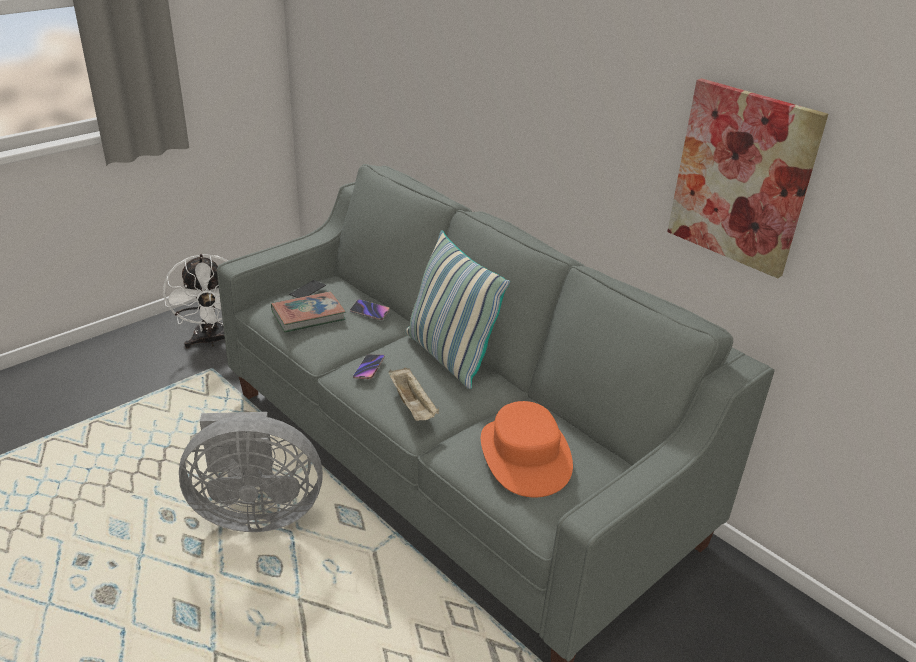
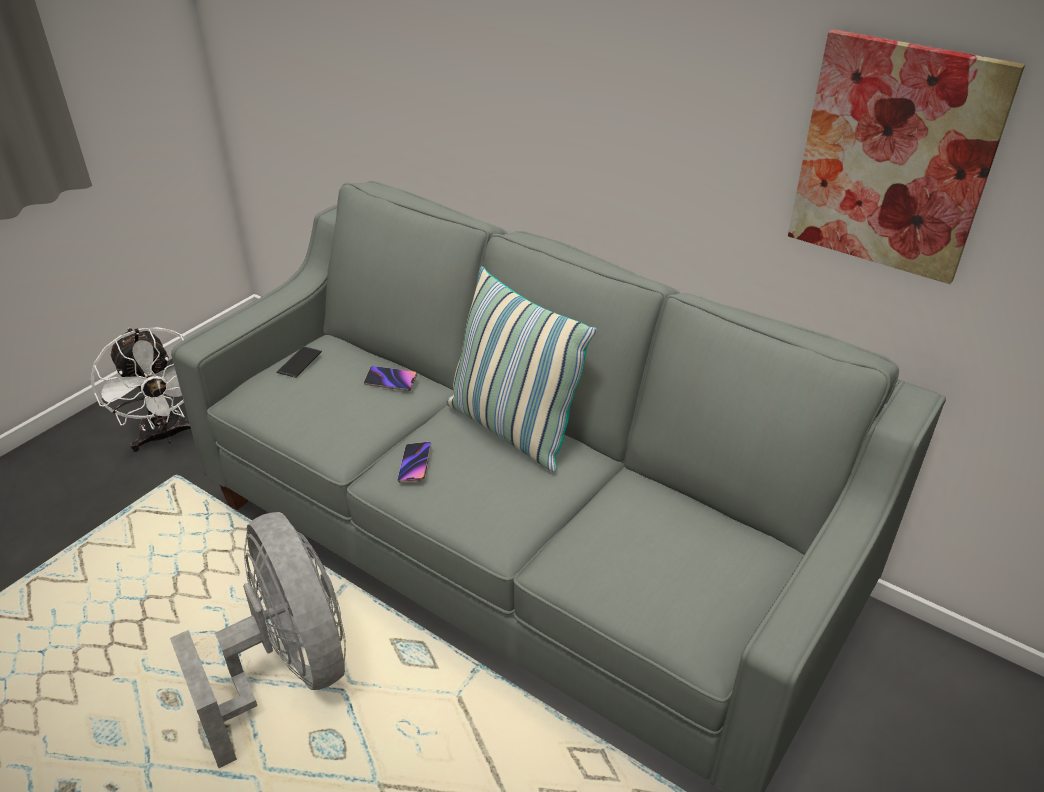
camera: 10 degrees left, 5 degrees up
(255, 512) = (287, 671): grey fan -> grey fan turned 105 degrees counterclockwise
(308, 316) = (311, 400): book -> none
(413, 406) = (489, 509): beige tray -> none
(524, 456) = (654, 557): orange hat -> none

